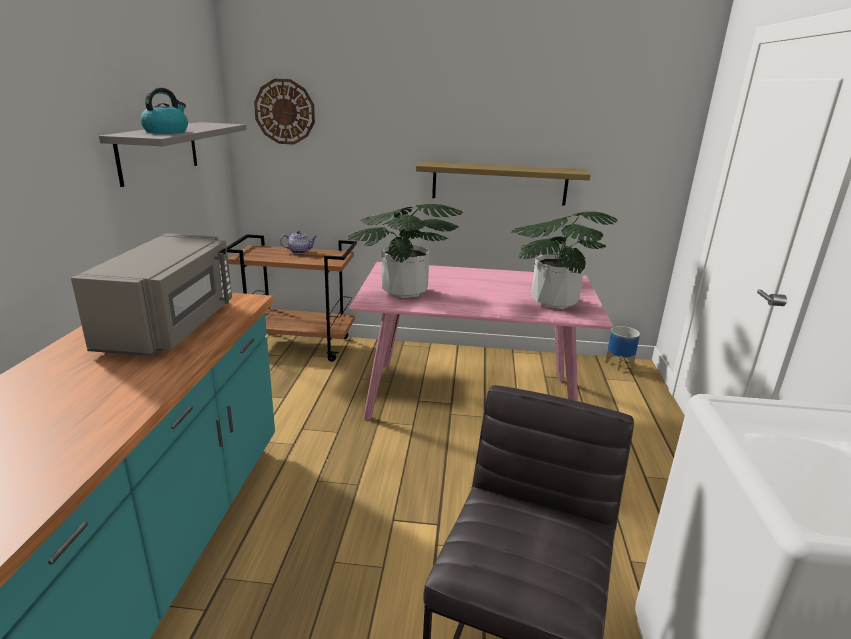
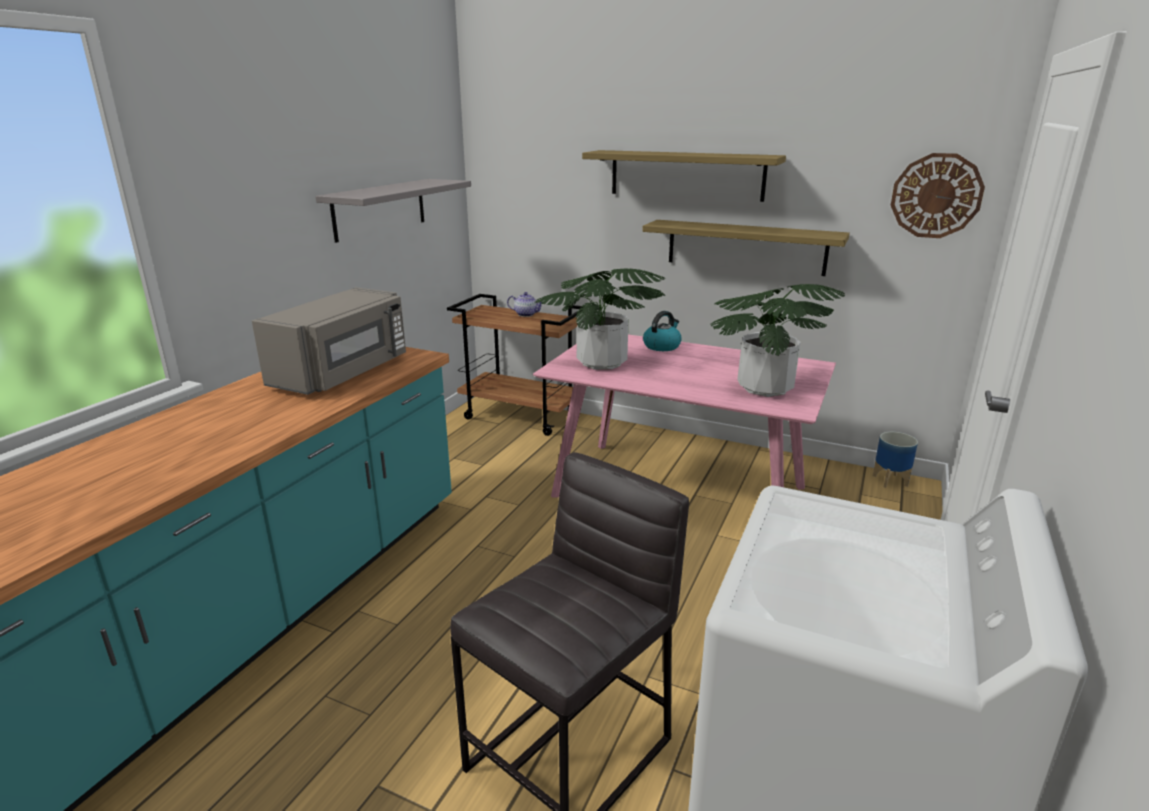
camera: 20 degrees right, 0 degrees up
(166, 132) = (379, 191): kettle -> kettle (662, 346)
(285, 112) = (520, 166): wall clock -> wall clock (936, 196)
(446, 121) = (686, 175): none -> shelf

